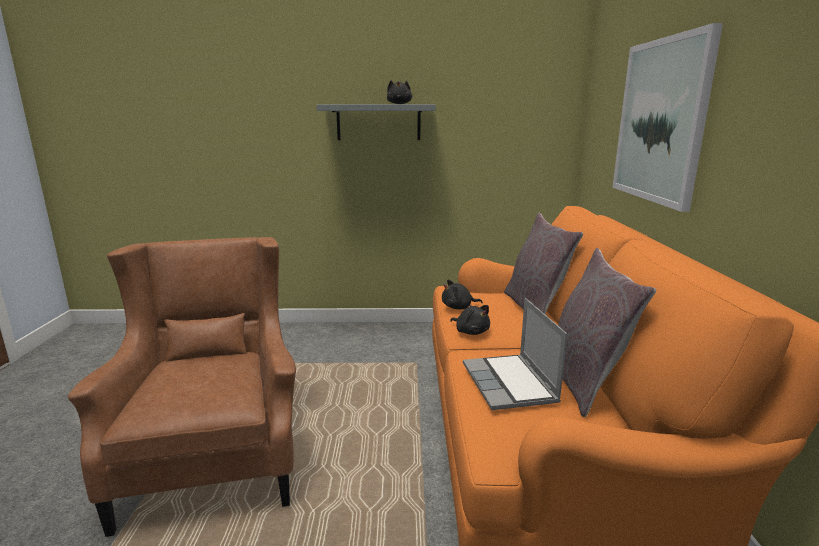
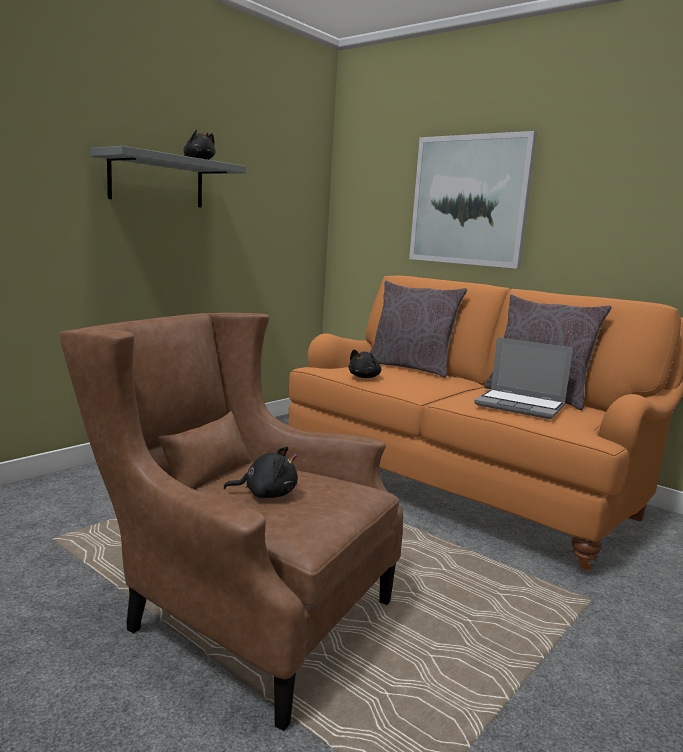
camera: 50 degrees left, 5 degrees down
(471, 332) = (413, 390): black plush toy -> black plush toy (266, 494)

